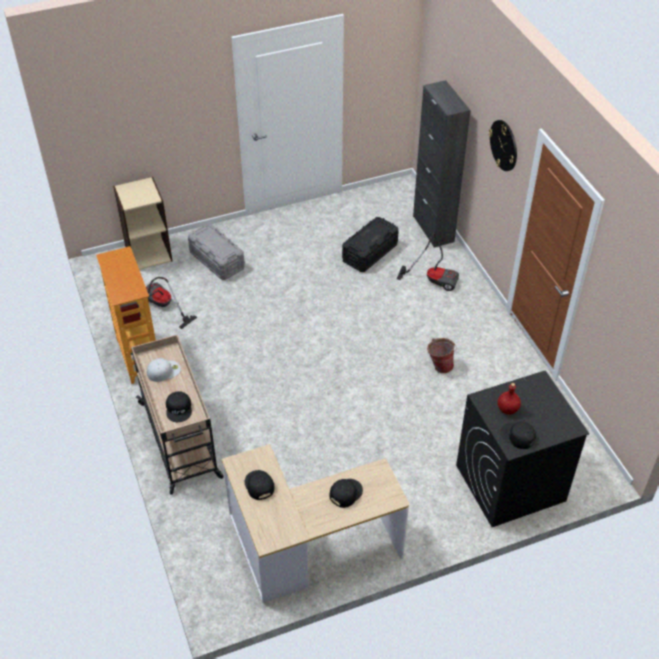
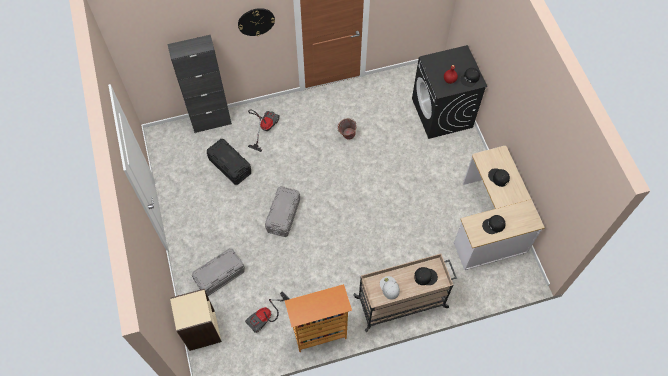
camera: 85 degrees left, 15 degrees up
(303, 309) = (283, 215): none -> grey storage box

